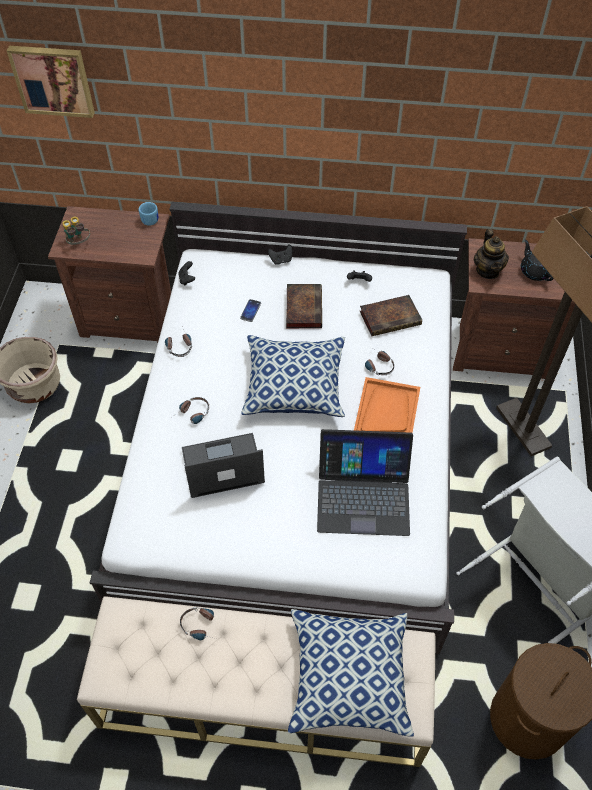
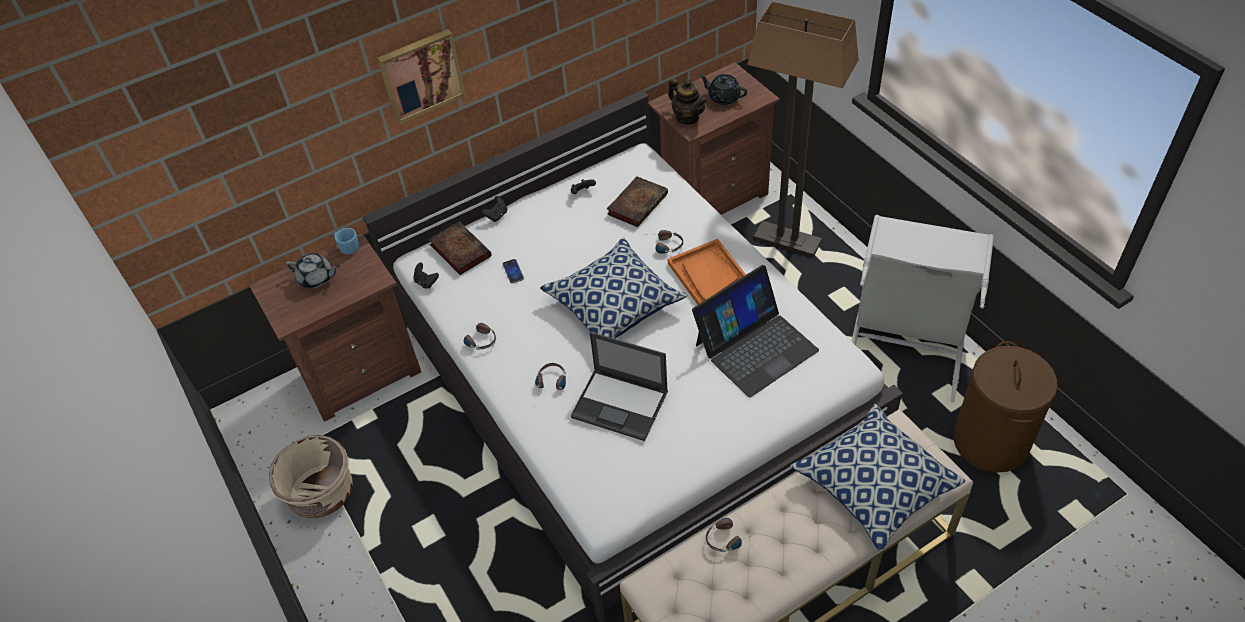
camera: 35 degrees left, 5 degrees down
(53, 80) = (205, 144): picture -> picture (421, 75)
(78, 243) = (298, 309): binoculars -> none
(110, 229) = (317, 278): none -> grey teapot
(221, 466) = (621, 404): laptop -> laptop turned 105 degrees counterclockwise
(303, 307) = (556, 241): book -> book (459, 250)

